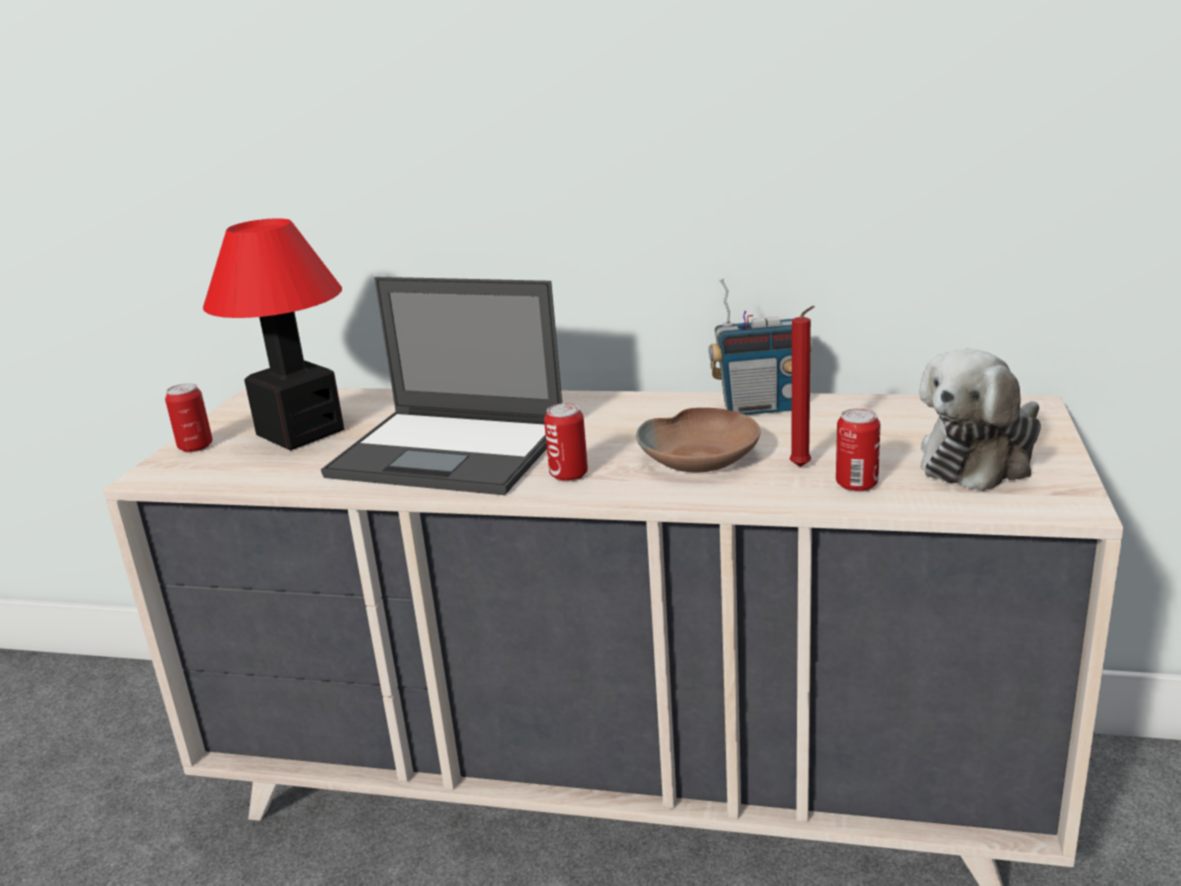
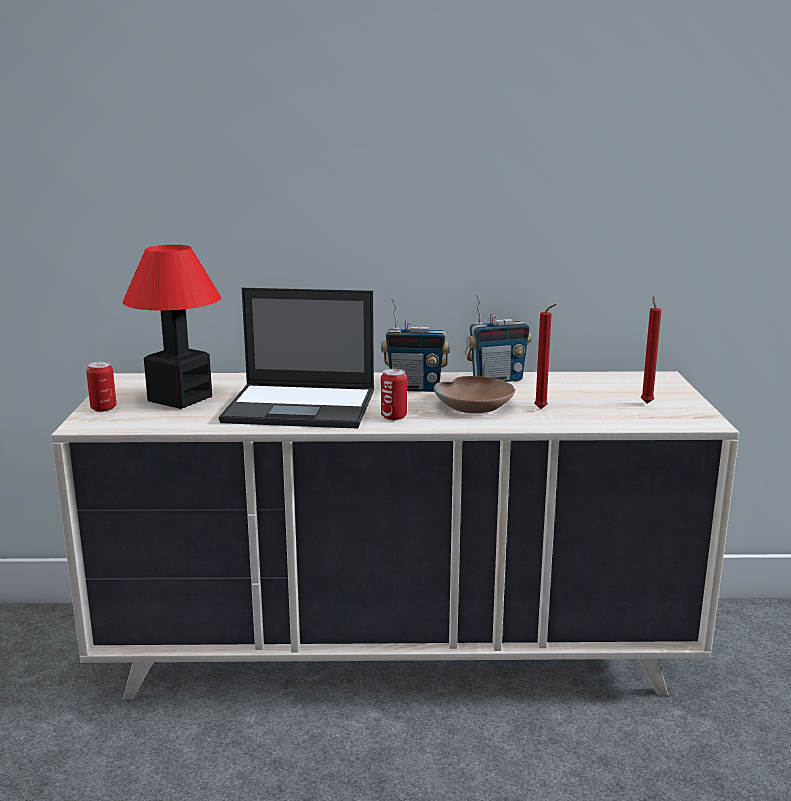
camera: 15 degrees left, 5 degrees down
(629, 421) = (415, 388): none -> radio
(856, 484) = (580, 416): can -> none
(981, 459) = (646, 402): plush toy -> red candle

